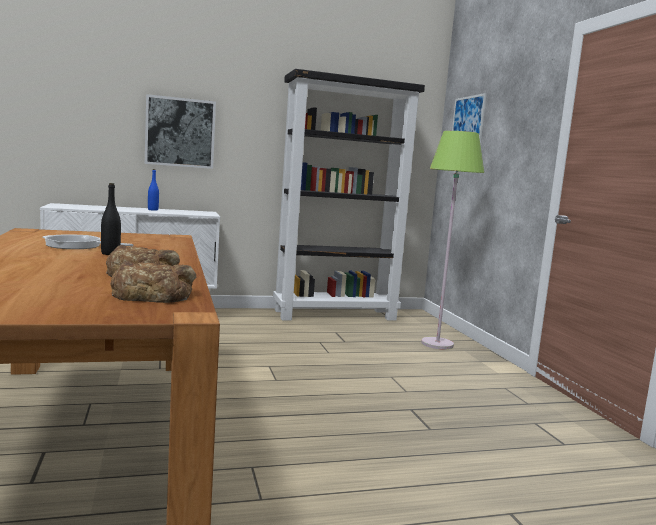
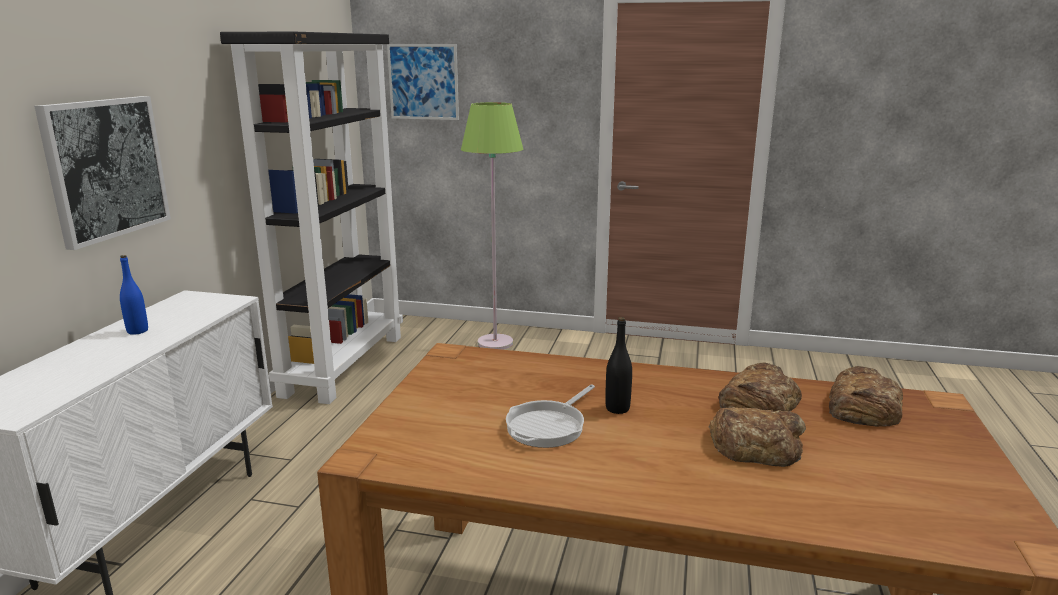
camera: 60 degrees left, 10 degrees up
(63, 271) = (756, 444): none -> bread

